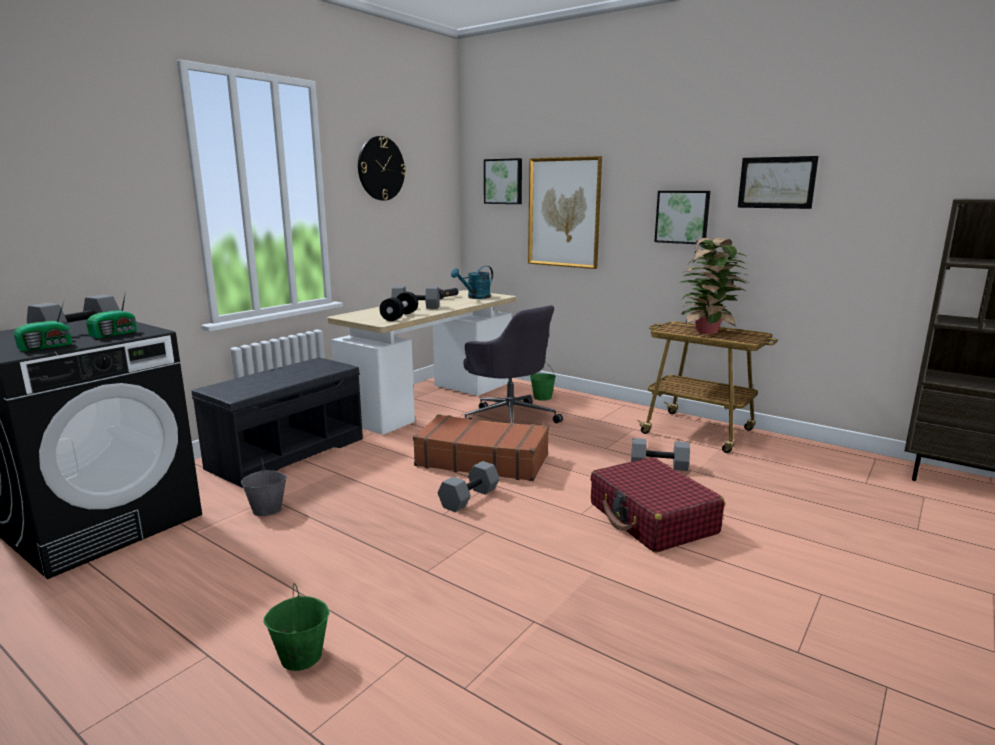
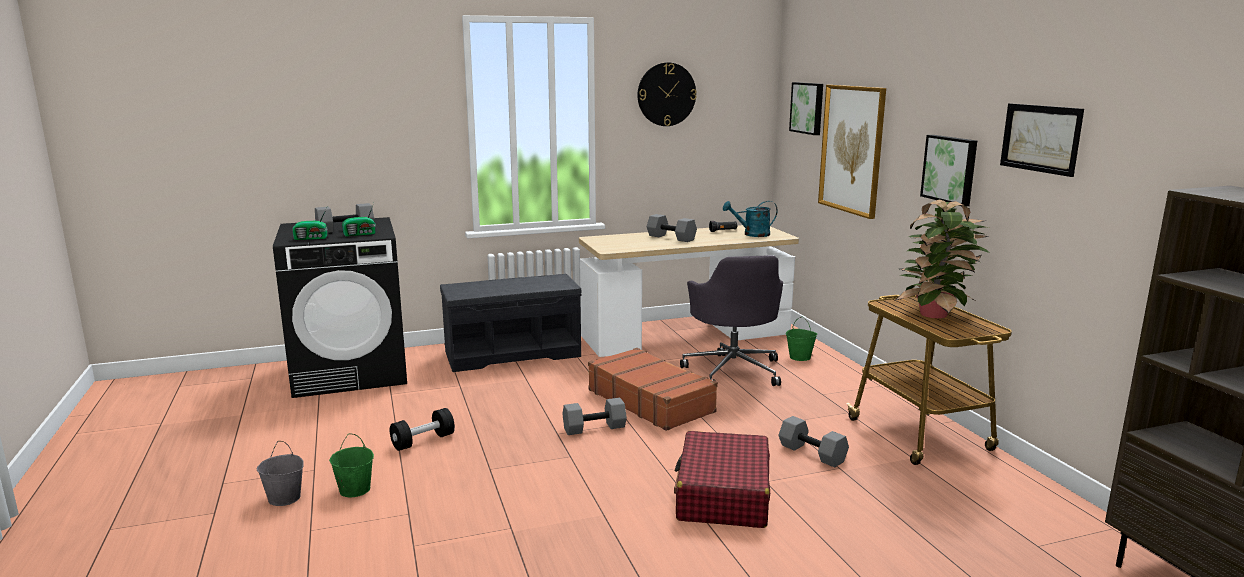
camera: 35 degrees right, 0 degrees up
(267, 509) = (448, 393): grey bucket -> grey bucket (285, 498)
(399, 317) = (635, 246): black dumbbell -> black dumbbell (423, 441)

